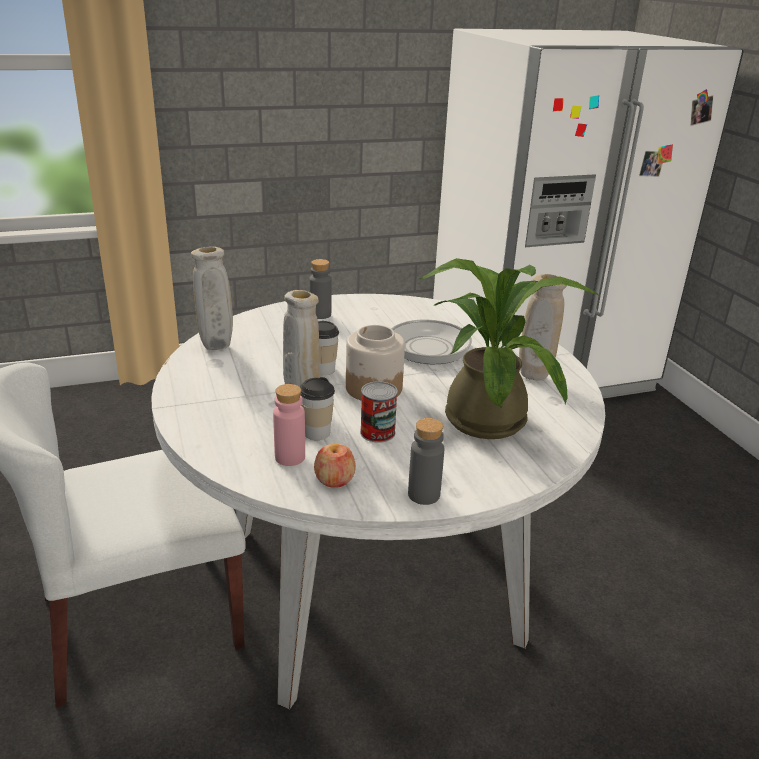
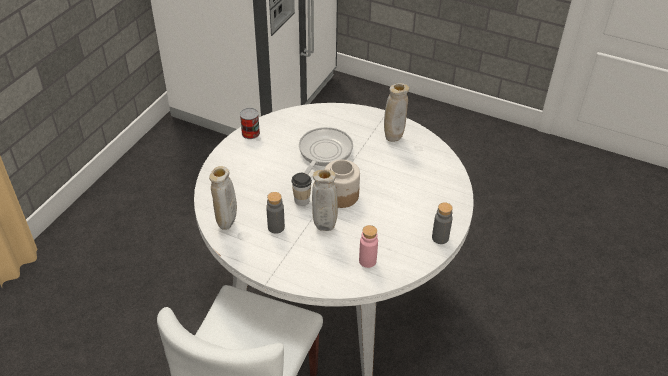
camera: 45 degrees left, 15 degrees up
(316, 433) = (357, 239): cup -> none
(320, 314) = (239, 163): grey bottle -> grey bottle (276, 227)
(334, 479) = (400, 257): apple -> none
(377, 432) = (380, 220): can -> can (250, 133)
(486, 414) = (405, 177): potted plant -> none

